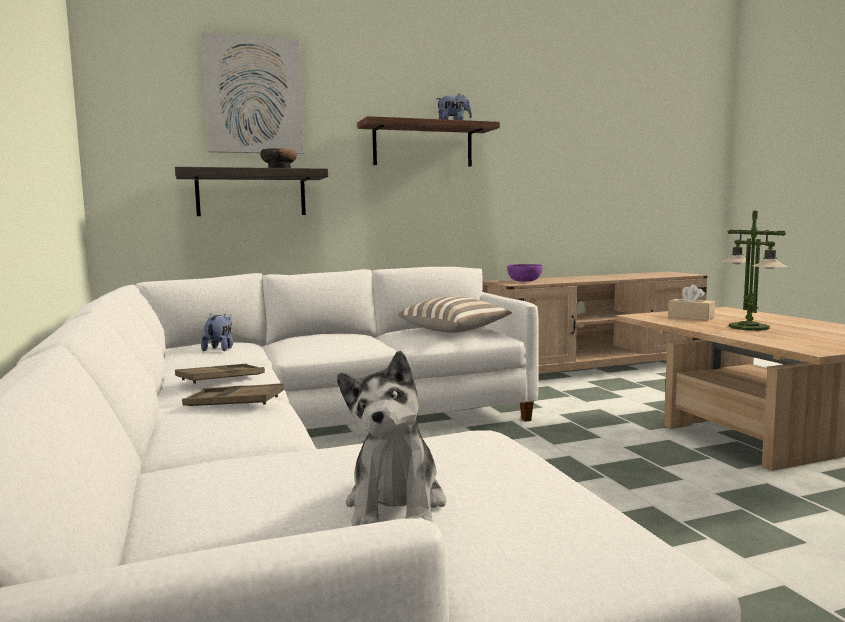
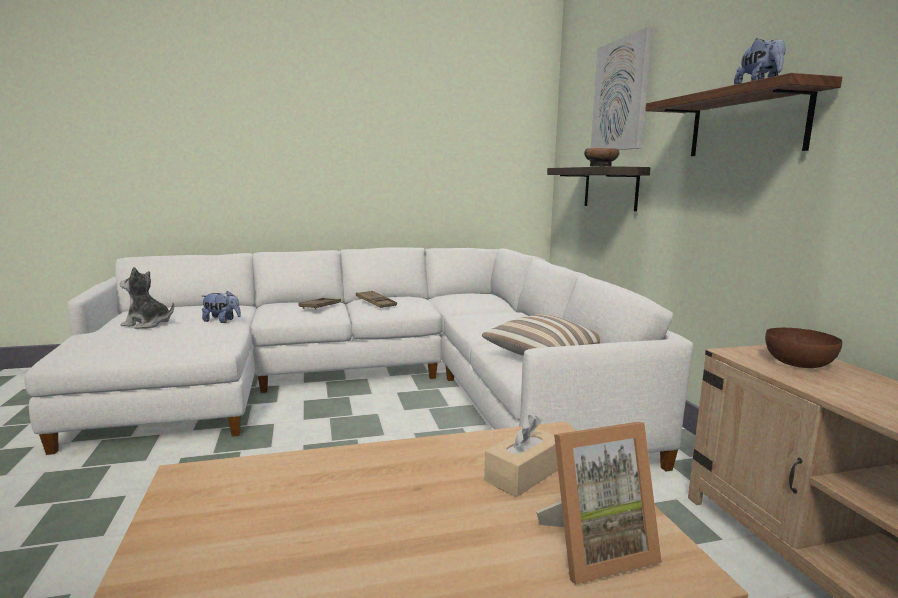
camera: 95 degrees right, 5 degrees up
(220, 349) = (470, 300): plush toy -> plush toy (222, 321)
(525, 281) = (798, 364): purple bowl -> brown bowl
(731, 313) = (595, 549): none -> picture frame
(749, 327) = (389, 495): table lamp -> none

